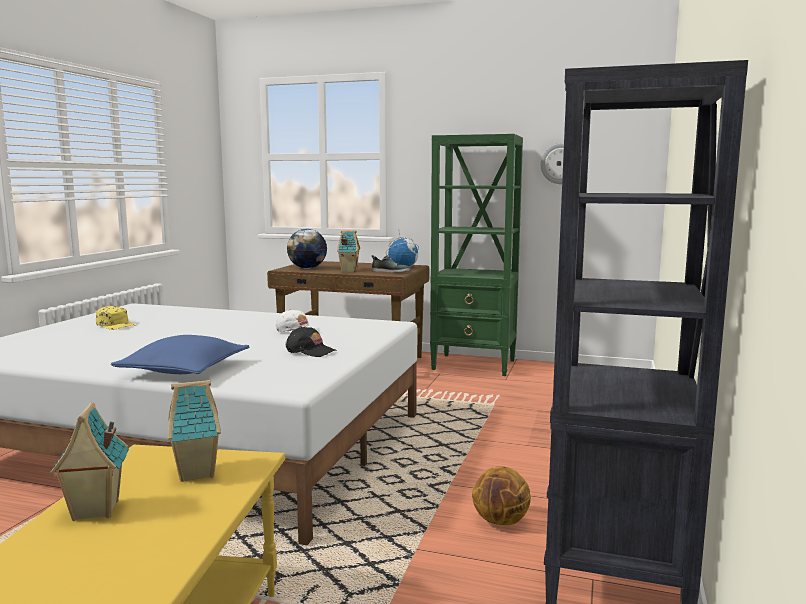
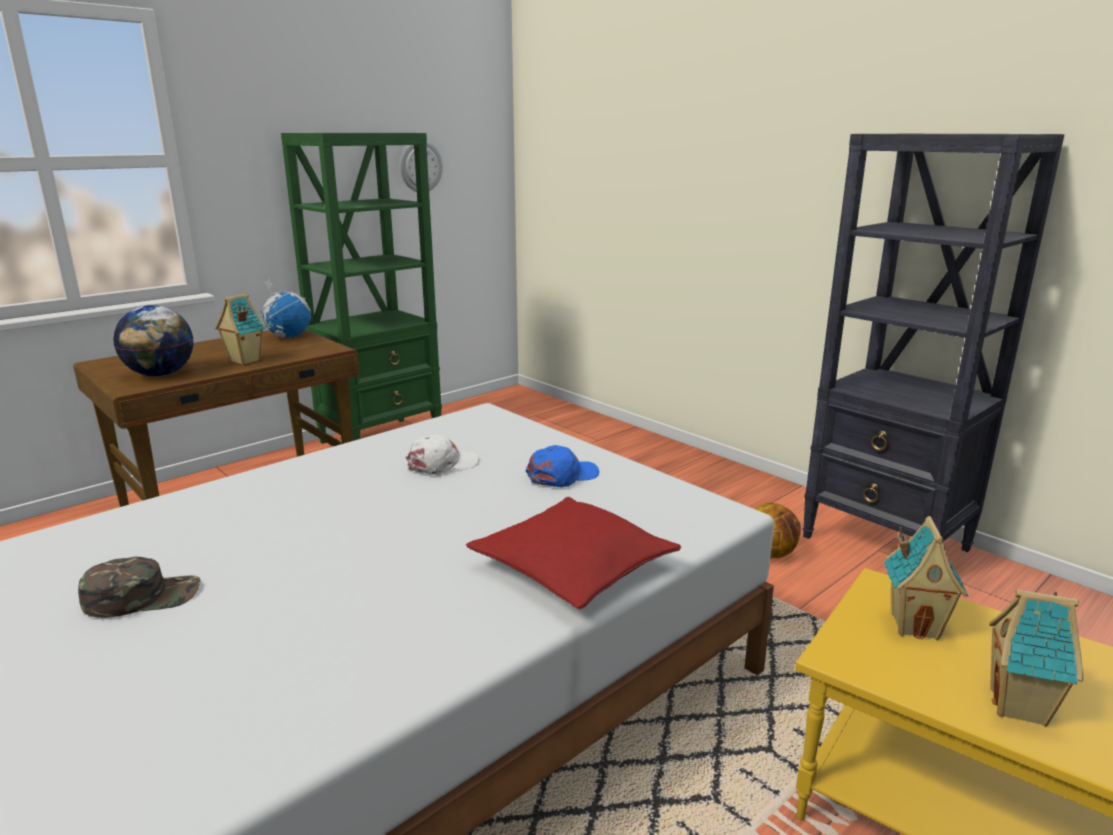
camera: 60 degrees left, 10 degrees up
(116, 325) = (143, 596): yellow cap -> green cap
(184, 370) = (573, 567): blue pillow -> red pillow
(310, 351) = (562, 476): black cap -> blue cap
(390, 271) = (303, 346): shoe -> none

